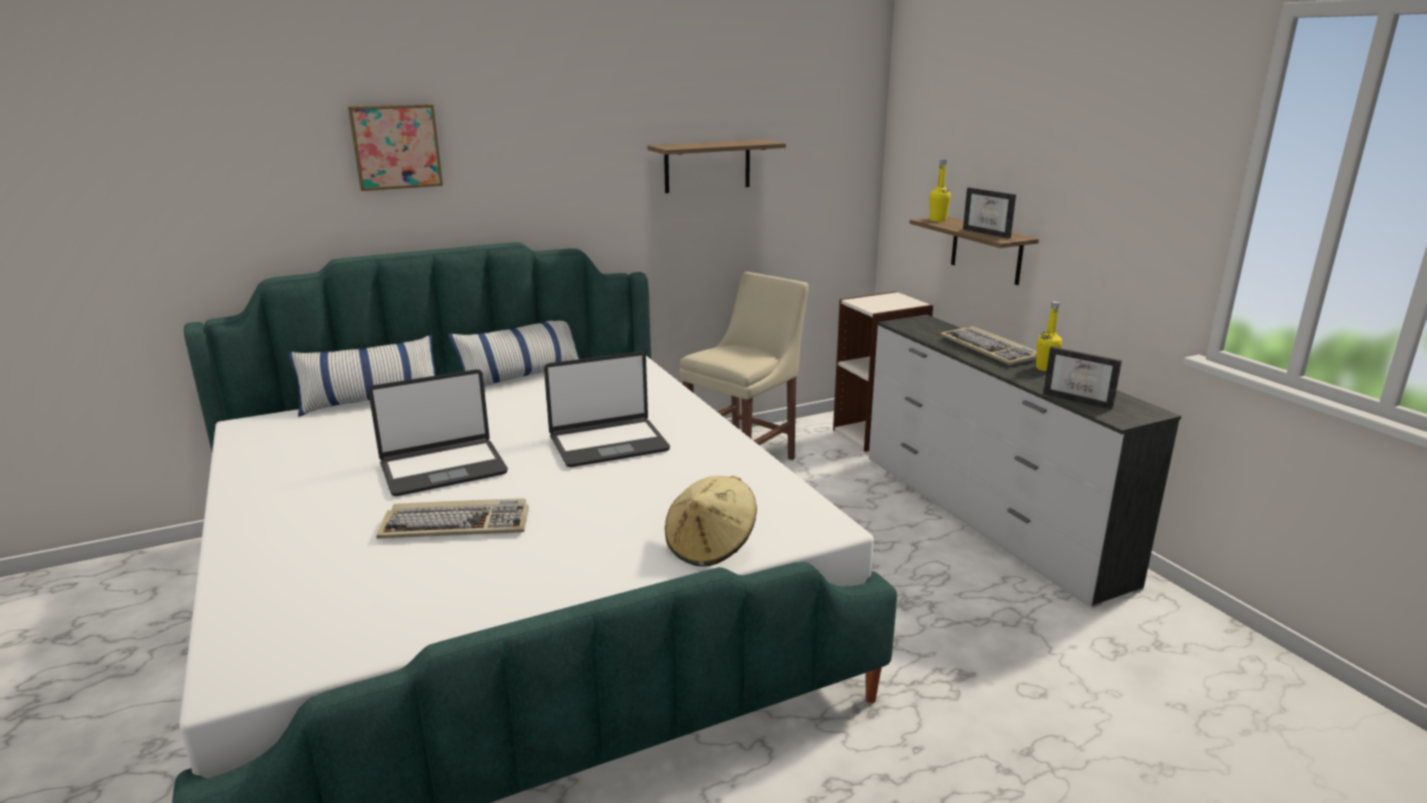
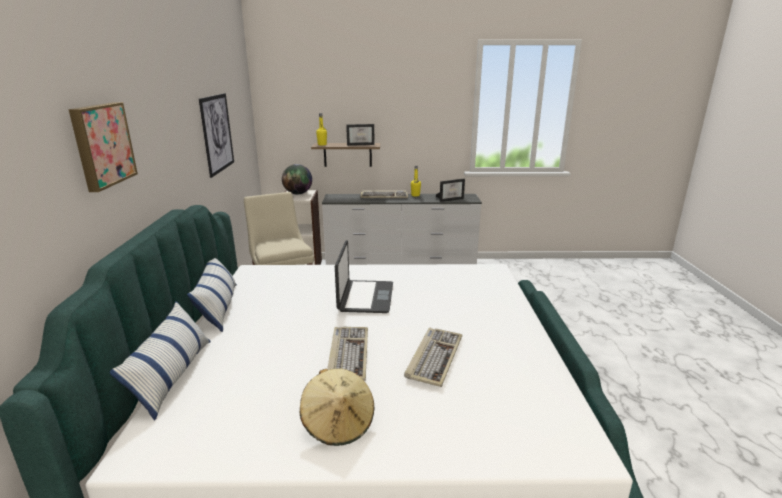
camera: 65 degrees left, 0 degrees up
(443, 468) = (348, 354): laptop -> keyboard
(707, 166) = (217, 133): shelf -> picture
(711, 546) = (500, 294): beige hat -> beige hat (338, 424)
(891, 300) = (298, 193): none -> globe

